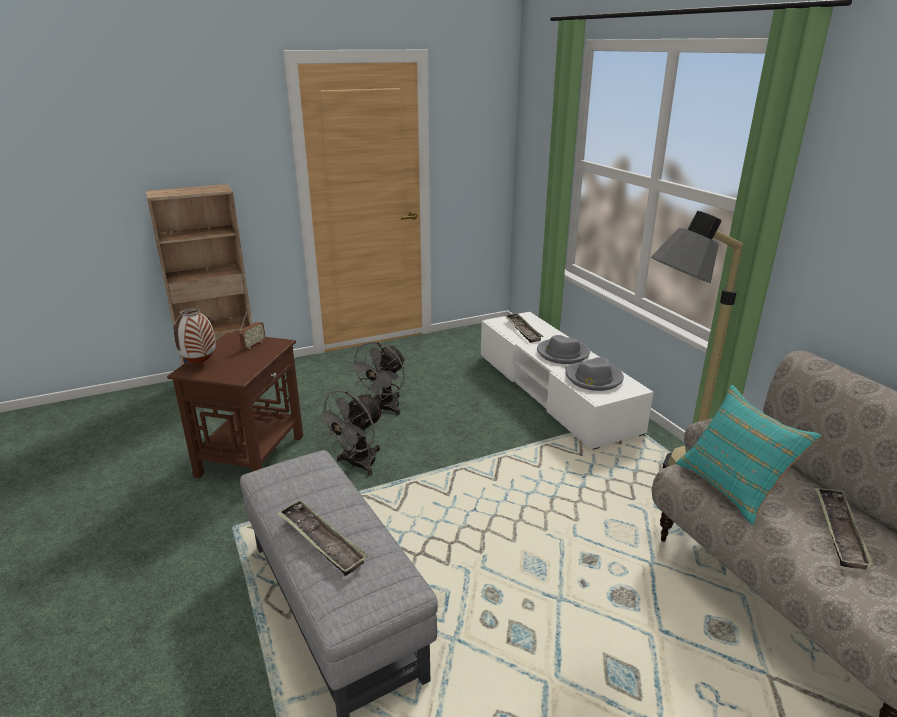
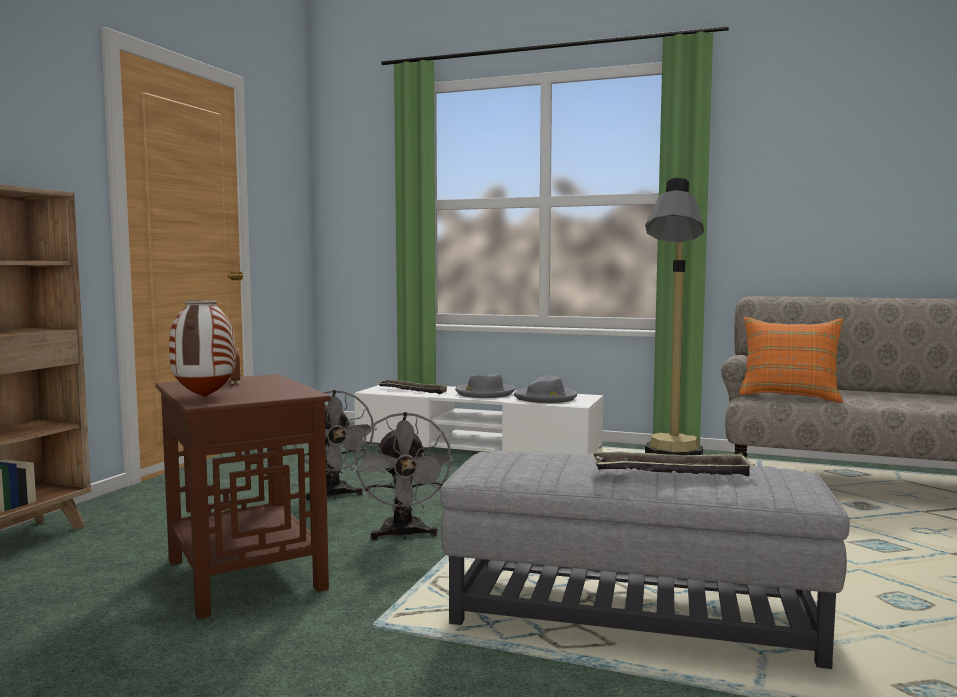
camera: 45 degrees left, 20 degrees down
(733, 486) = (789, 395): turquoise pillow -> orange pillow
(839, 531) = (875, 394): tray -> none

